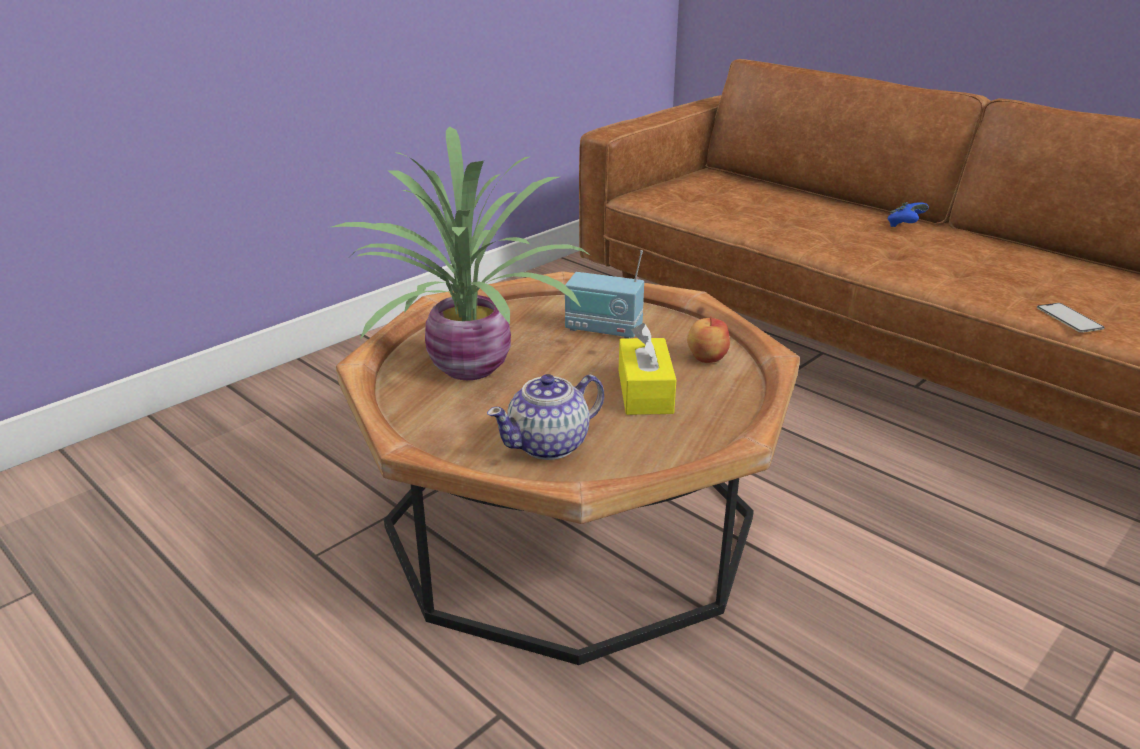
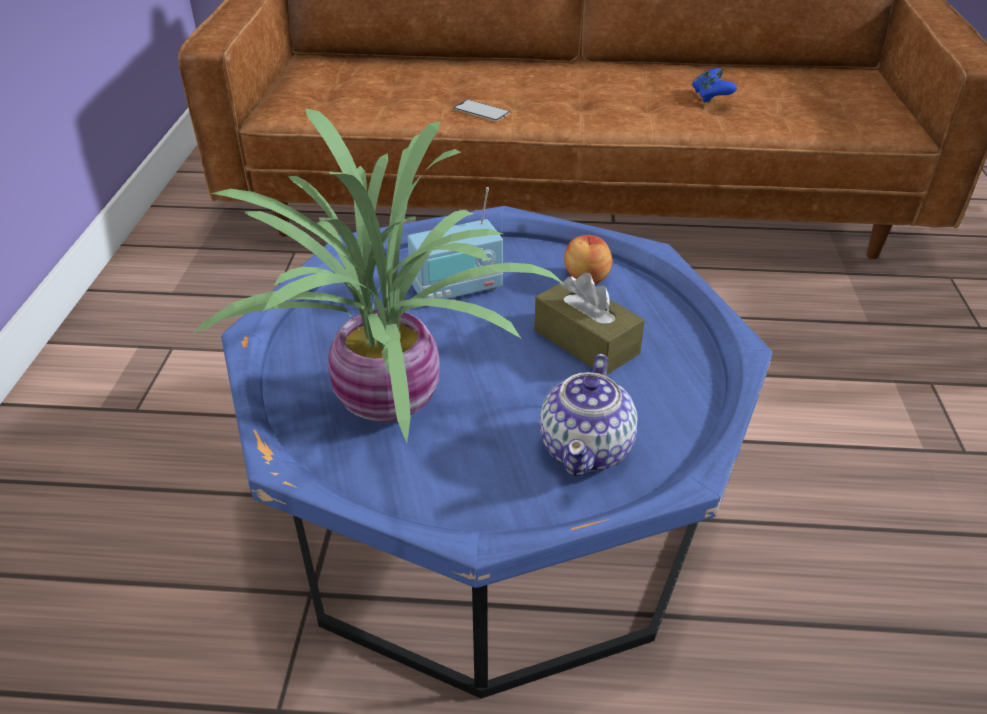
camera: 40 degrees left, 10 degrees up
(570, 523) = (493, 505): brown coffee table -> blue coffee table
(645, 391) = (586, 342): yellow tissue box -> brown tissue box
(905, 225) = (552, 70): blue game controller -> blue game controller (710, 96)
(1069, 318) = (771, 125): phone -> phone (481, 111)

